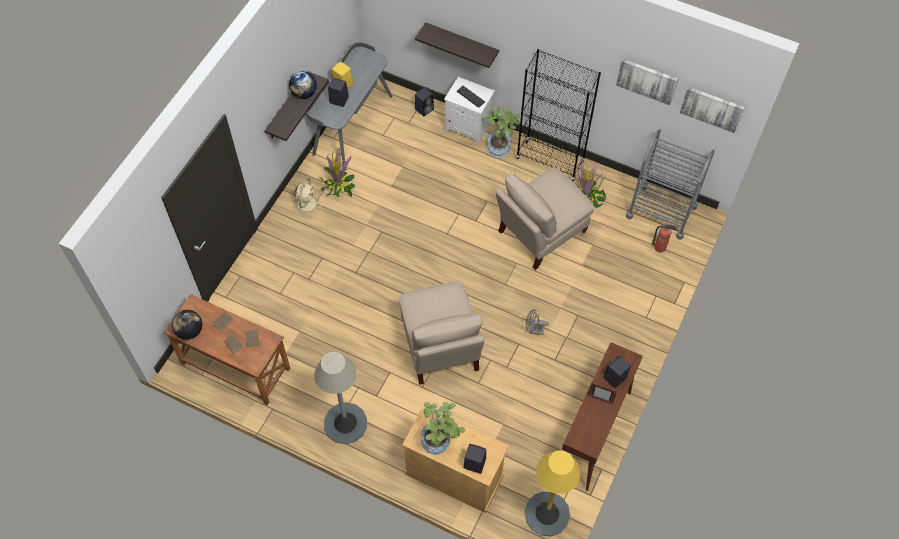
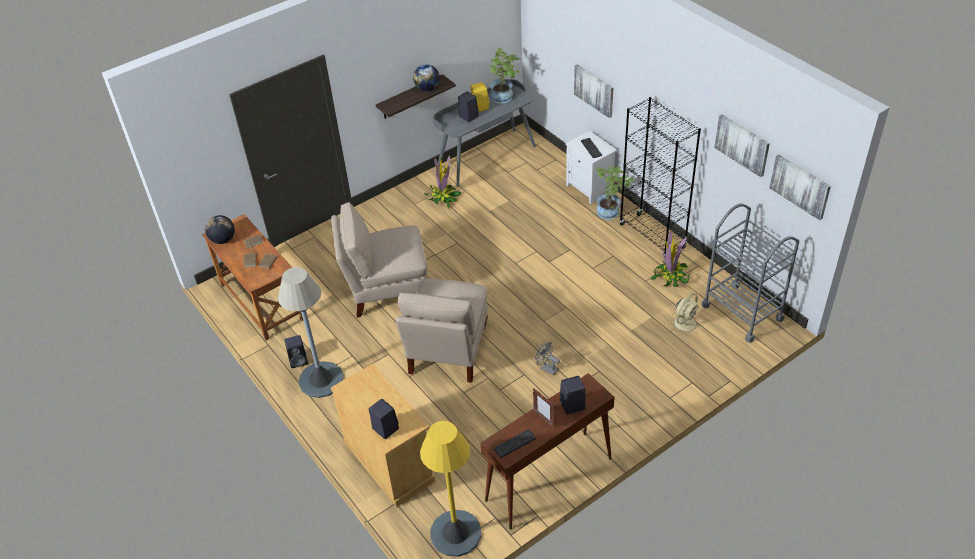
camera: 30 degrees right, 15 degrees down
(307, 203) = (407, 201): beige fan -> beige fan (685, 322)
(424, 109) = (558, 163): black speaker -> black speaker (299, 360)
(440, 442) = (366, 398): potted plant -> potted plant (505, 98)
(461, 43) = (594, 90): shelf -> picture
(540, 233) = (605, 291): beige chair -> beige chair (386, 290)
(590, 432) = (514, 443): none -> keyboard
(660, 247) = (722, 342): fire extinguisher -> none

